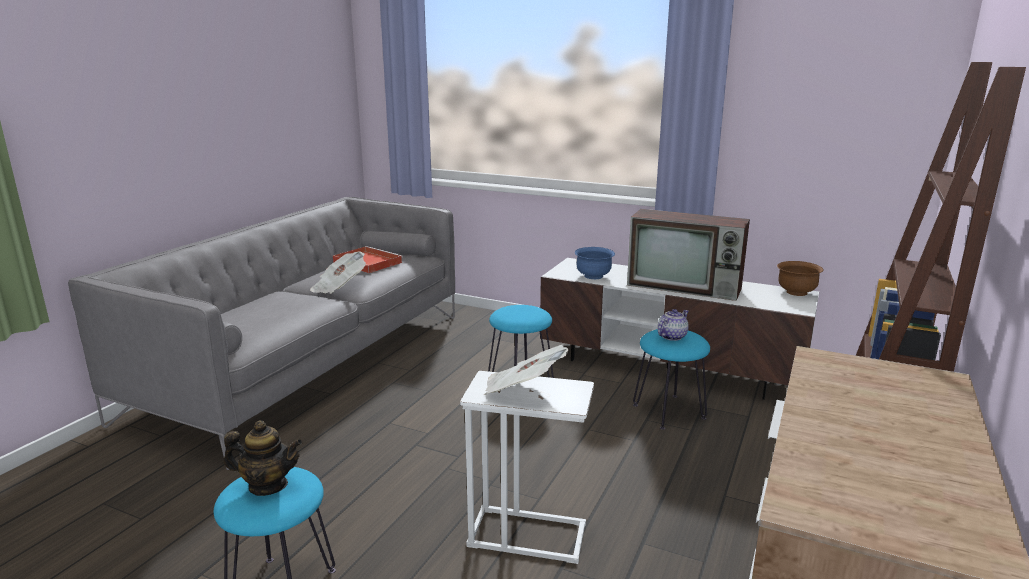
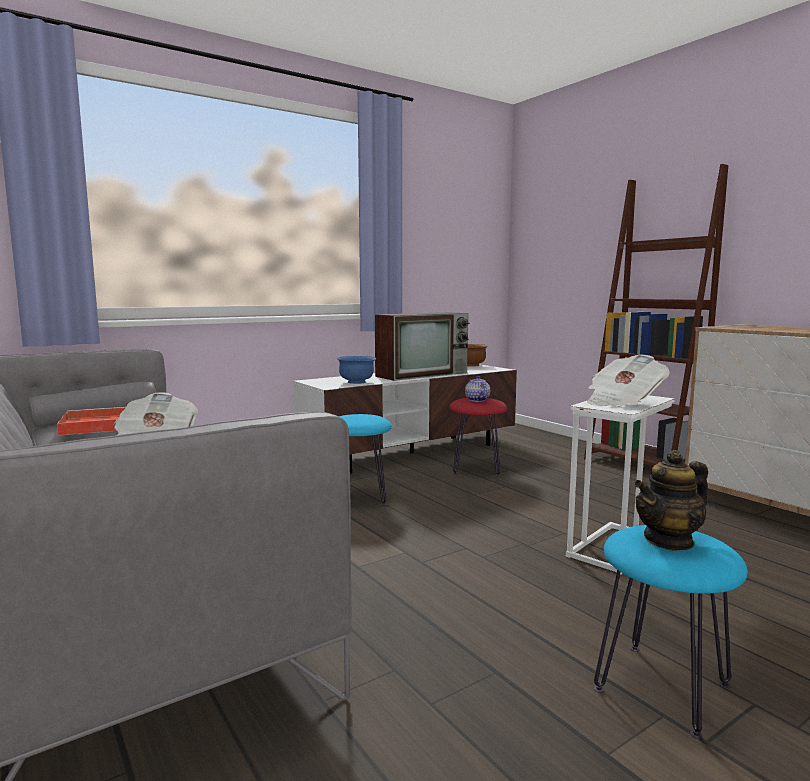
camera: 60 degrees left, 10 degrees down
(268, 486) = (669, 540): teapot -> teapot turned 150 degrees counterclockwise
(668, 411) = (476, 468): turquoise stool -> red stool

